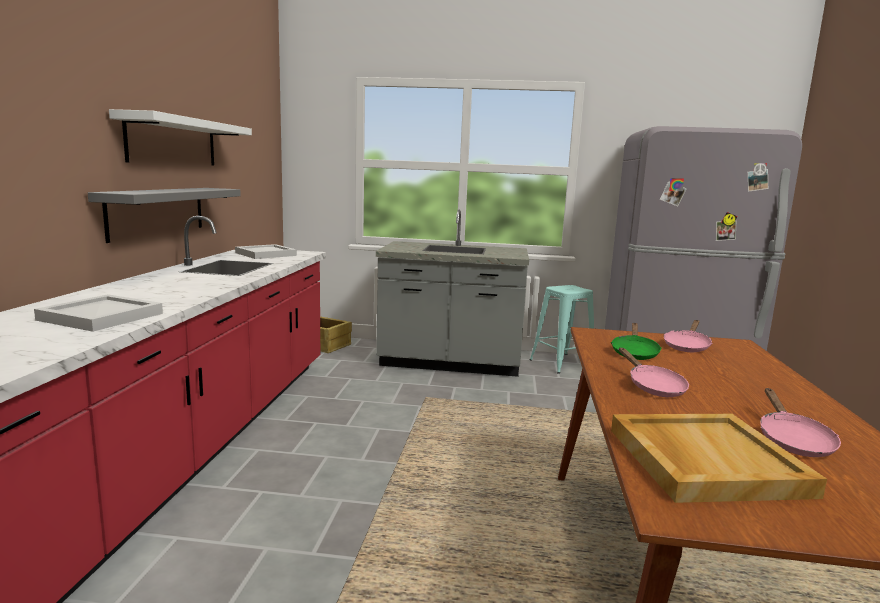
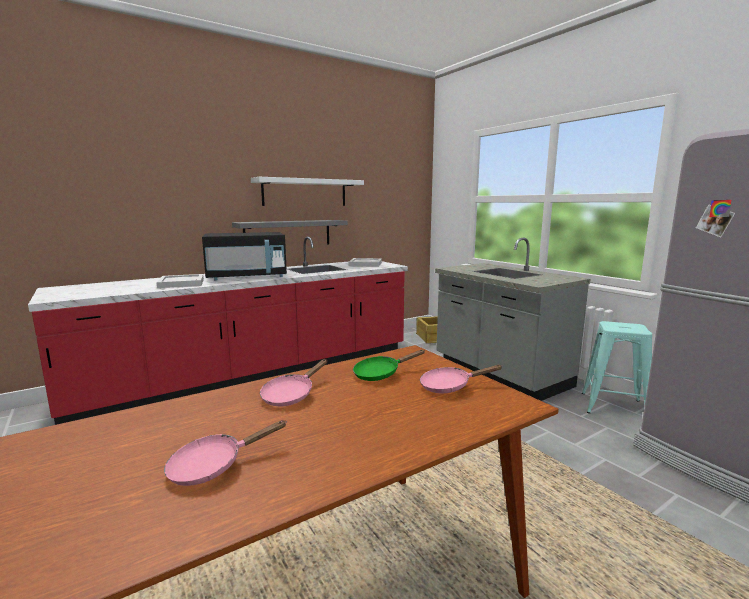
camera: 50 degrees right, 0 degrees up
(177, 290) = (247, 277): none -> black microwave
(703, 460) = (131, 437): beige tray -> none

